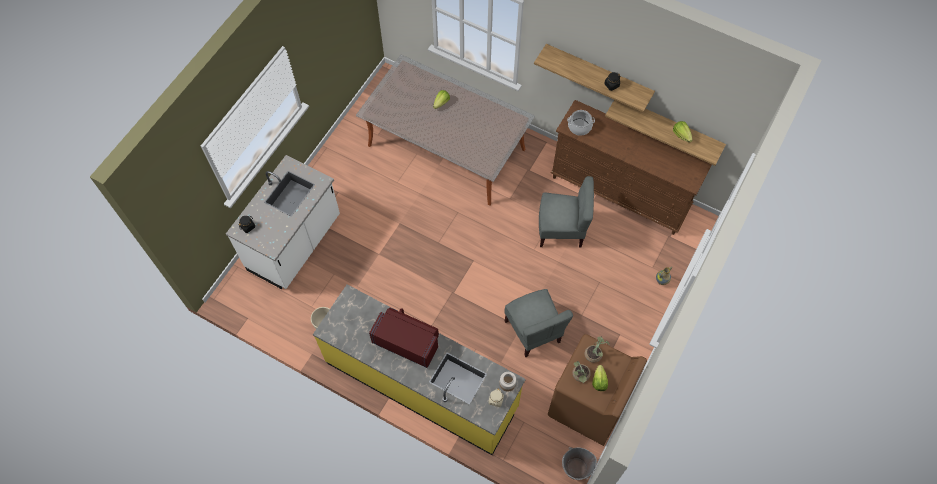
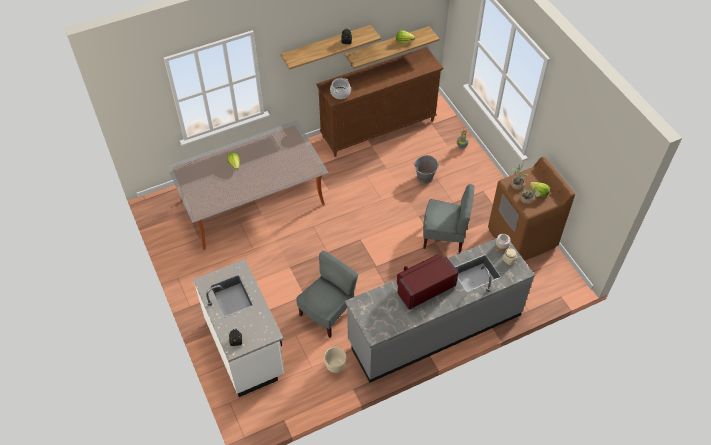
camera: 55 degrees left, 10 degrees down
(422, 384) = (434, 327): yellow counter -> grey counter
(561, 230) = (379, 176): grey chair -> grey chair (327, 313)
(576, 469) = (563, 272): grey bucket -> grey bucket (425, 177)

